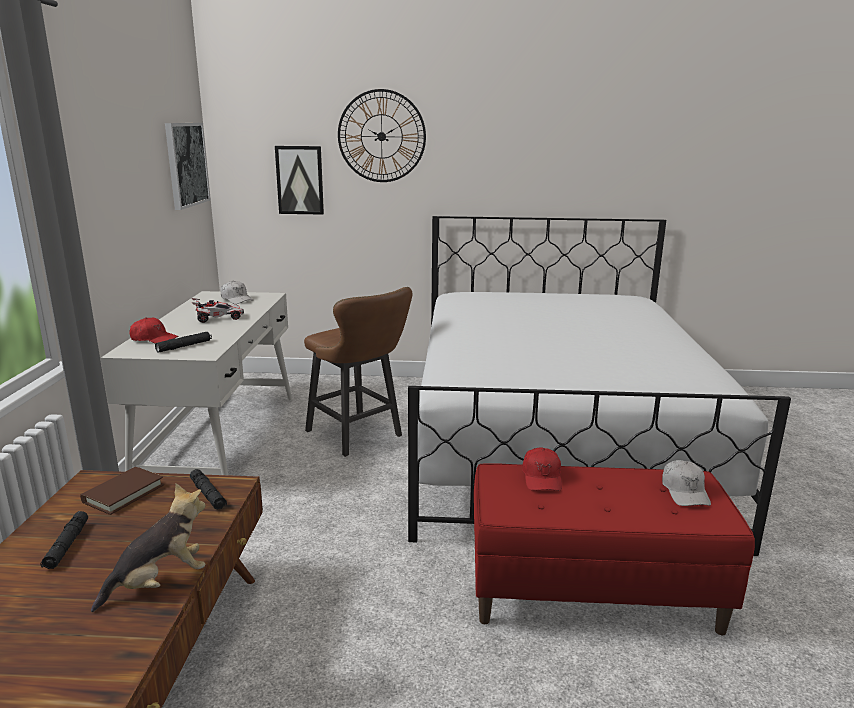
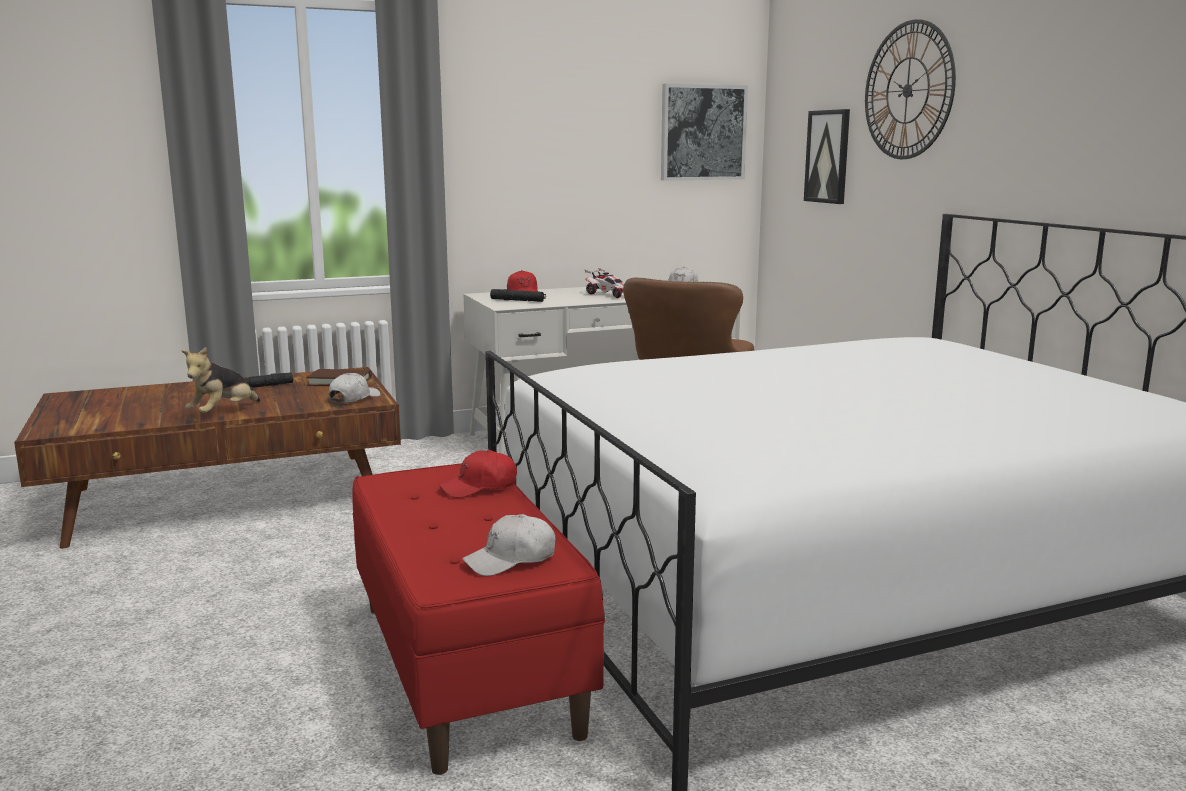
camera: 65 degrees right, 5 degrees down
(160, 582) = (223, 413): plush toy -> plush toy turned 90 degrees clockwise
(208, 494) = (354, 398): black flashlight -> white cap

